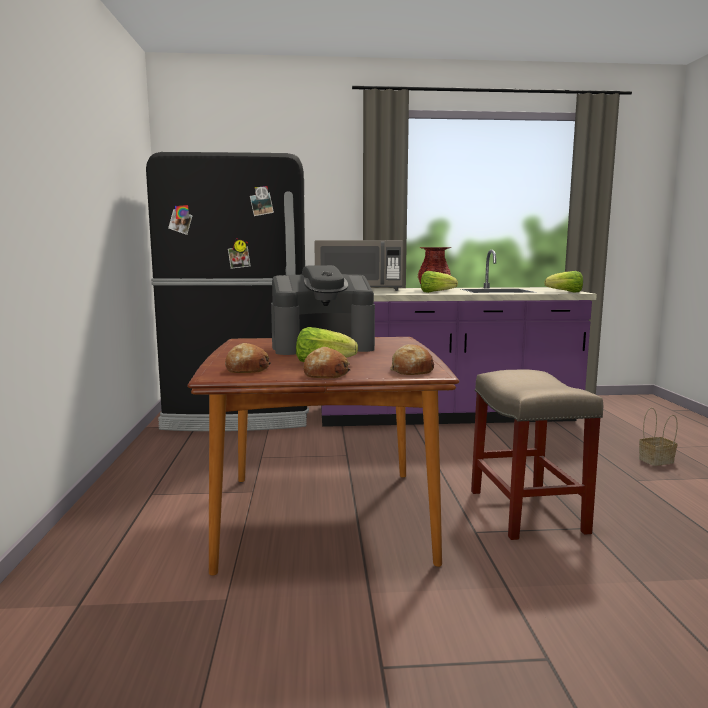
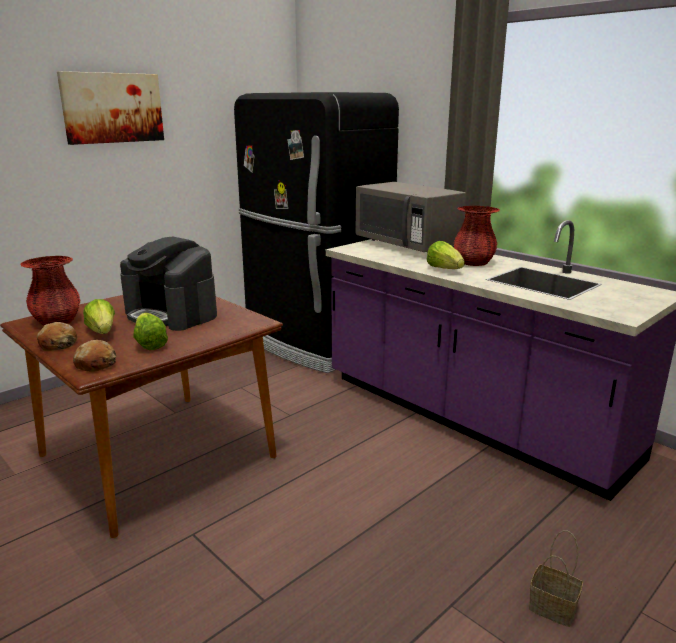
camera: 50 degrees right, 10 degrees up
(69, 141) = (112, 108): none -> picture
(247, 369) = (57, 321): bread -> red vase
(528, 512) = (265, 550): beige stool -> none
(565, 292) = (606, 310): lettuce -> lettuce (150, 344)

